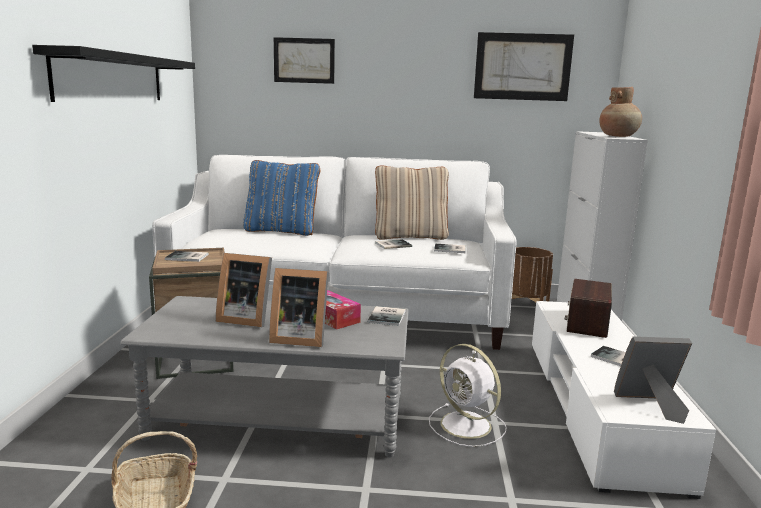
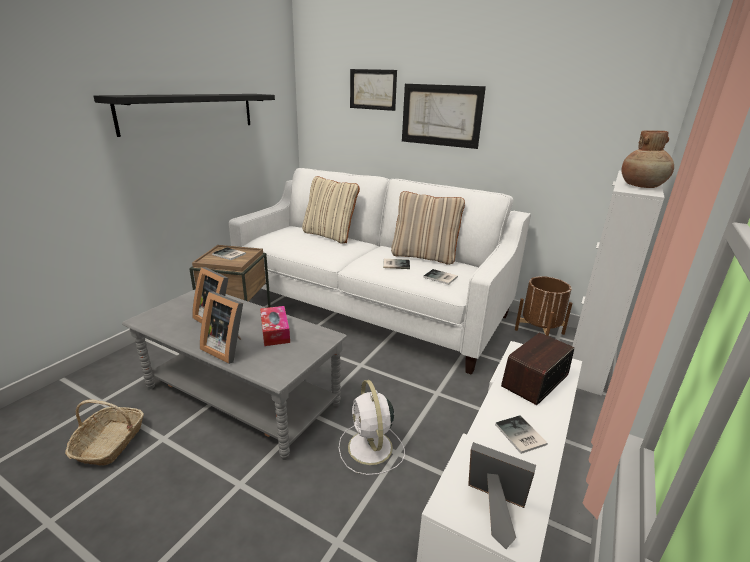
camera: 25 degrees right, 10 degrees up
(281, 231) = (330, 235): blue pillow -> beige pillow
(388, 316) = (319, 341): book -> none
(522, 67) = (570, 98): picture -> picture (441, 115)

